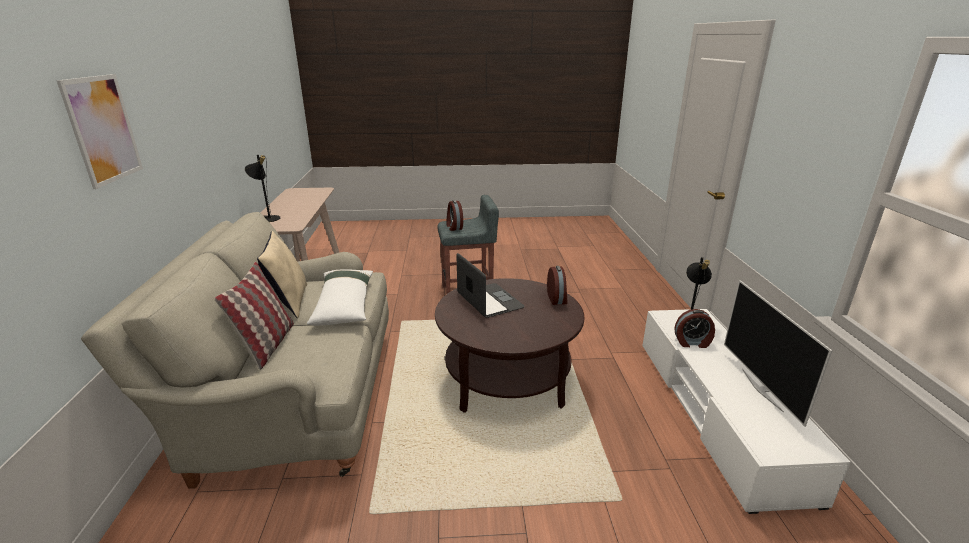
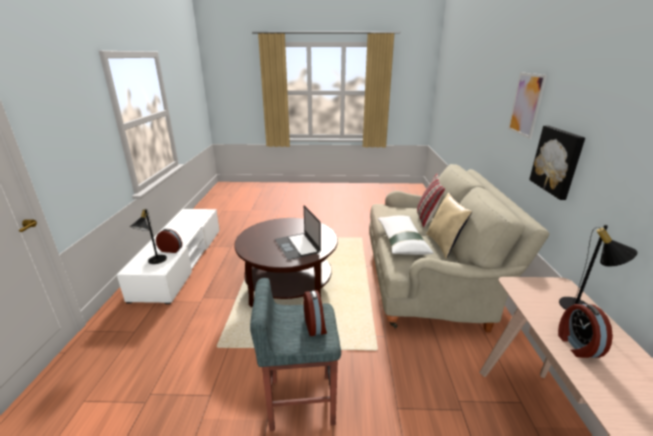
camera: 175 degrees left, 0 degrees up
(179, 164) = (557, 161): none -> picture
(557, 299) = (247, 245): alarm clock -> alarm clock (576, 345)
(762, 389) = (173, 227): television -> none

